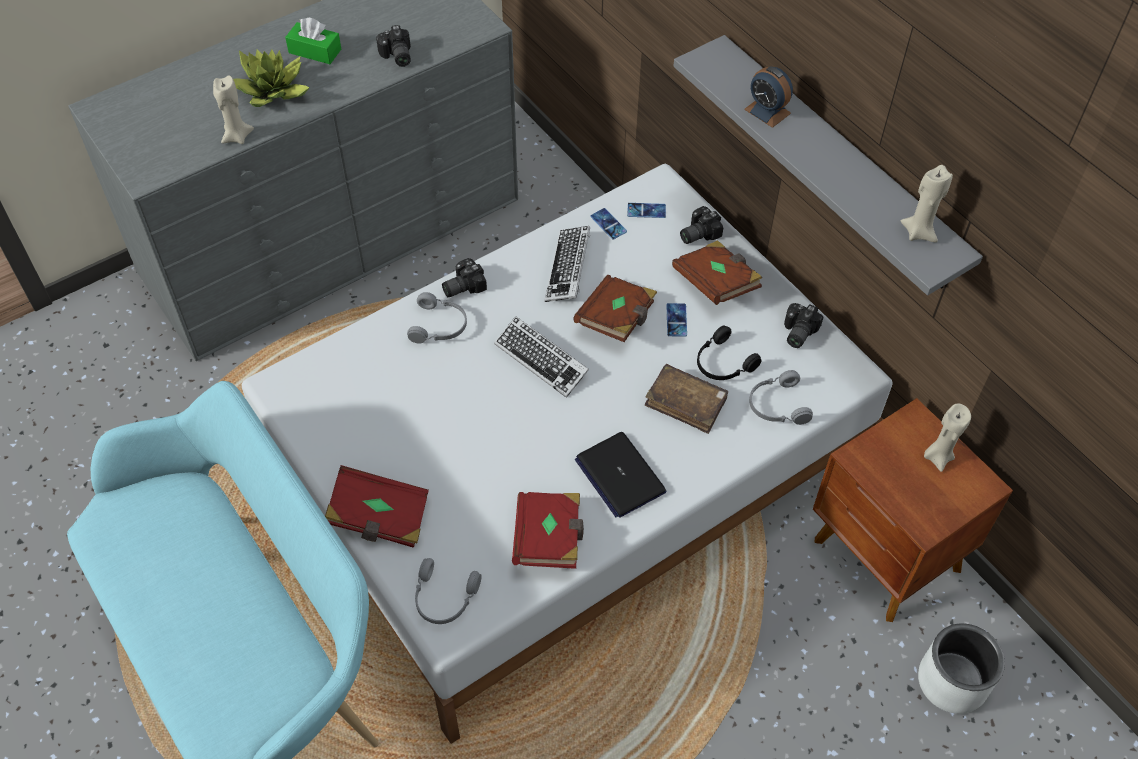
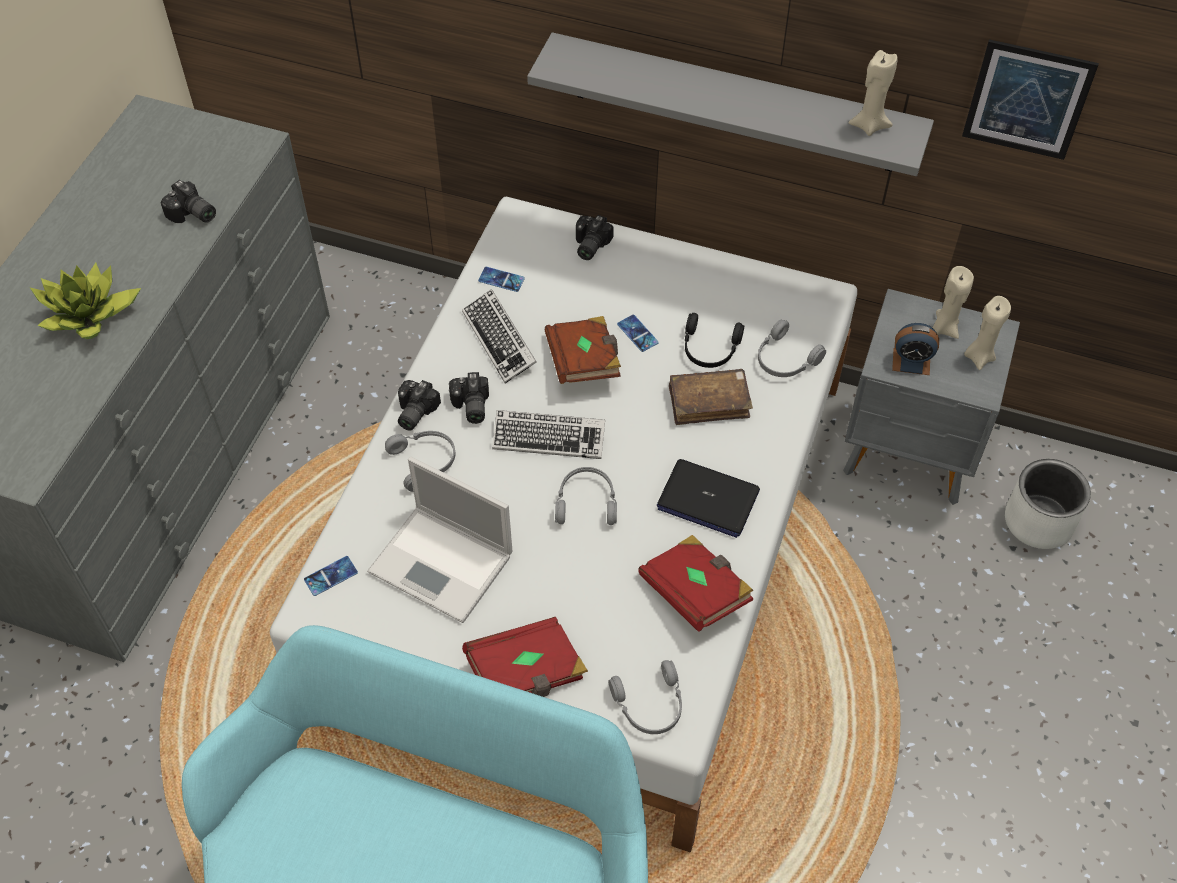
camera: 35 degrees left, 0 degrees up
(237, 136) = (92, 380): beige candle -> beige candle (979, 357)
(315, 51) = (98, 251): green tissue box -> none
(390, 405) = (443, 564): none -> laptop
(528, 422) = (586, 502): none -> grey headphones
(646, 210) = (525, 249): phone -> phone (331, 576)
(716, 283) = (644, 282): brown book -> none
(767, 111) = (653, 83): alarm clock -> alarm clock (911, 361)
(796, 332) = (747, 287): camera -> camera (470, 407)
(886, 557) = (911, 452): brown nightstand -> grey nightstand
(1061, 276) = (1027, 100): none -> picture

